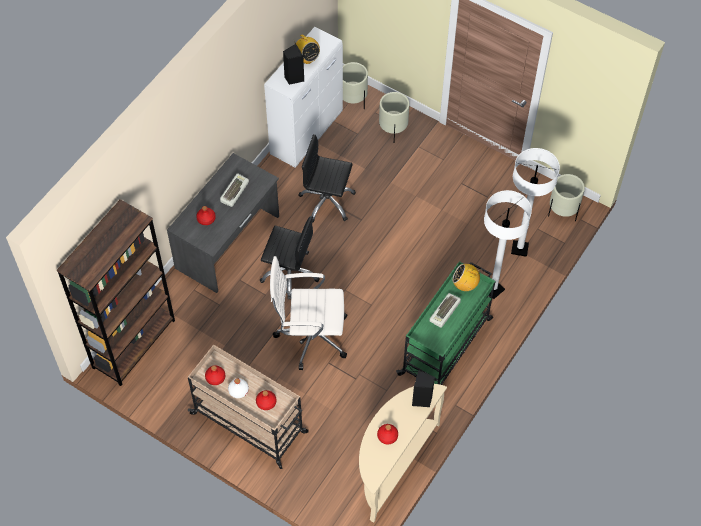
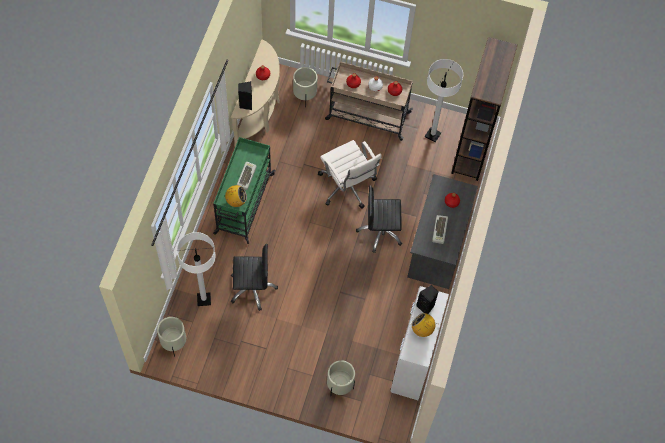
camera: 160 degrees right, 5 degrees up
(310, 336) = (347, 186): white office chair -> white office chair turned 75 degrees clockwise
(327, 201) = (373, 301): black office chair -> black office chair (252, 288)
(353, 101) = (385, 408): beige planter -> beige planter (304, 96)
(493, 289) = (218, 258): white floor lamp -> white floor lamp (432, 135)

